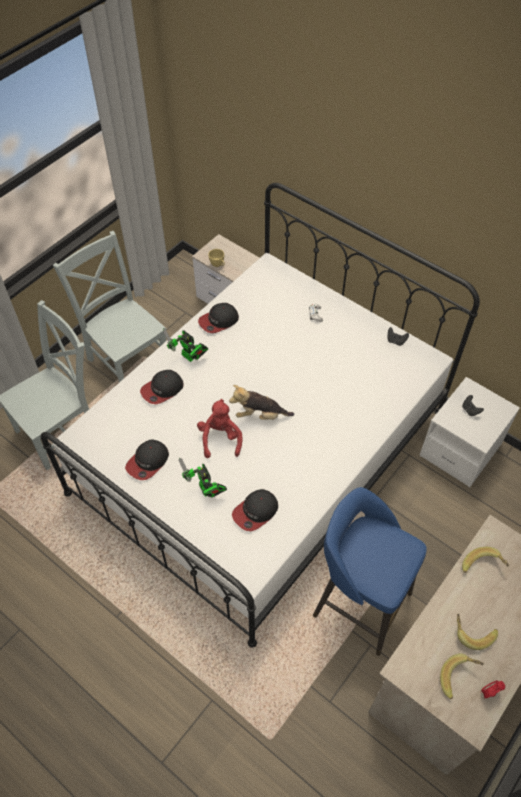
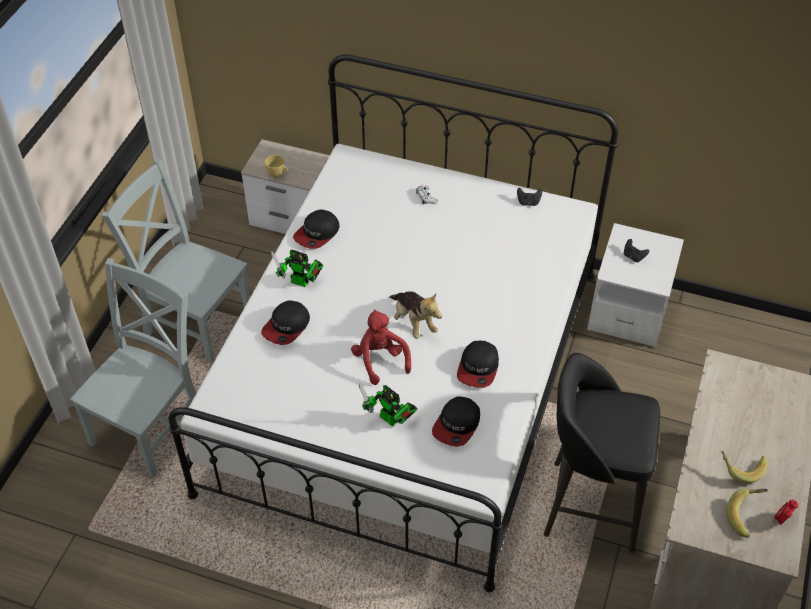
camera: 20 degrees left, 5 degrees down
(148, 462) = (308, 409): cap -> cap (478, 368)
(260, 415) = (414, 322): plush toy -> plush toy turned 105 degrees counterclockwise
(359, 603) = (589, 505): blue stool -> black stool
(483, 567) = (723, 402): banana -> none

